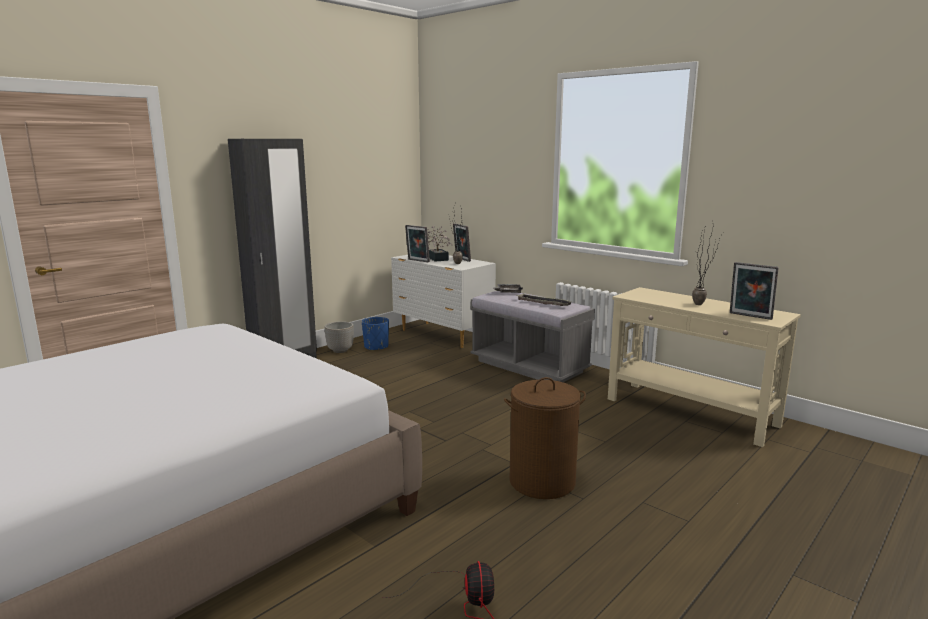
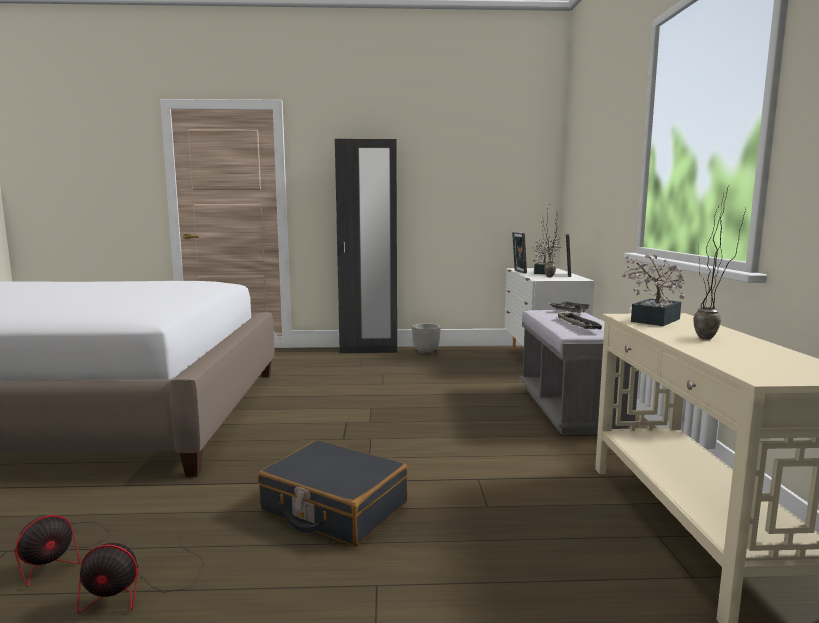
camera: 45 degrees right, 5 degrees down
(376, 347) = (459, 356): blue planter -> none
(542, 481) = (334, 508): brown laundry basket -> black suitcase
(553, 576) = (140, 588): none -> fan
(648, 297) = (652, 321): none -> potted plant
(750, 316) = (746, 364): picture frame -> none

